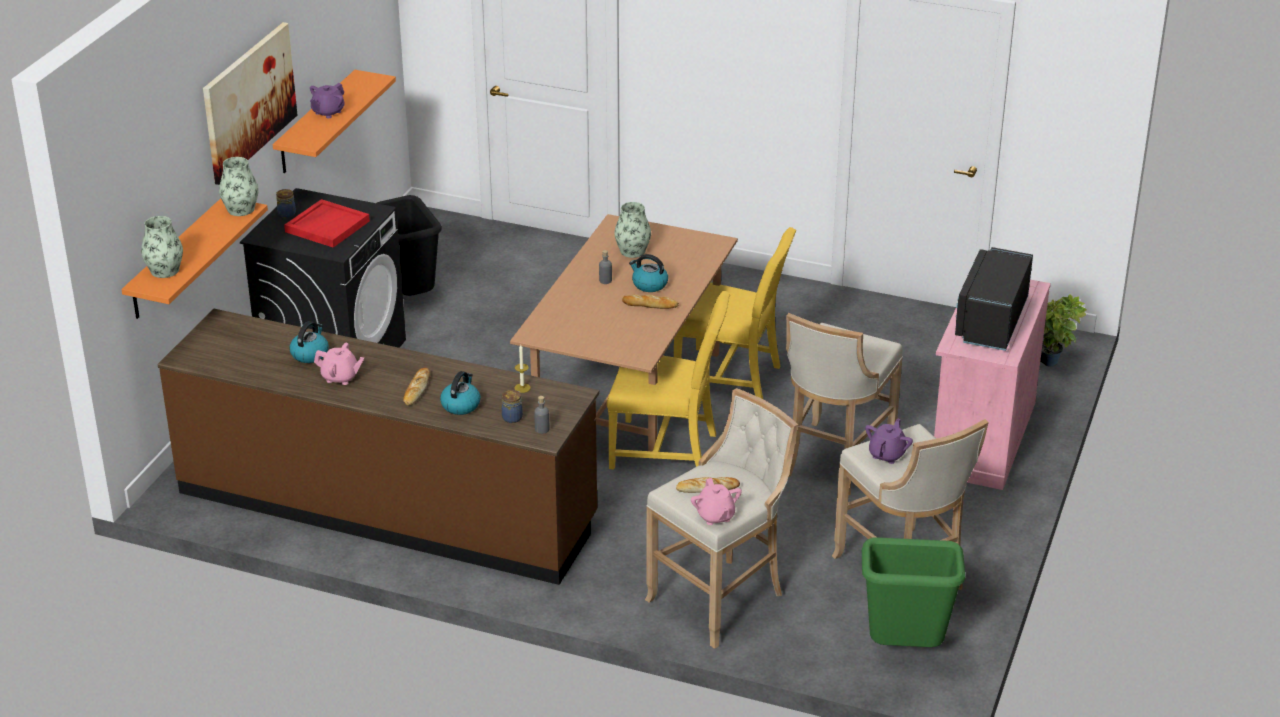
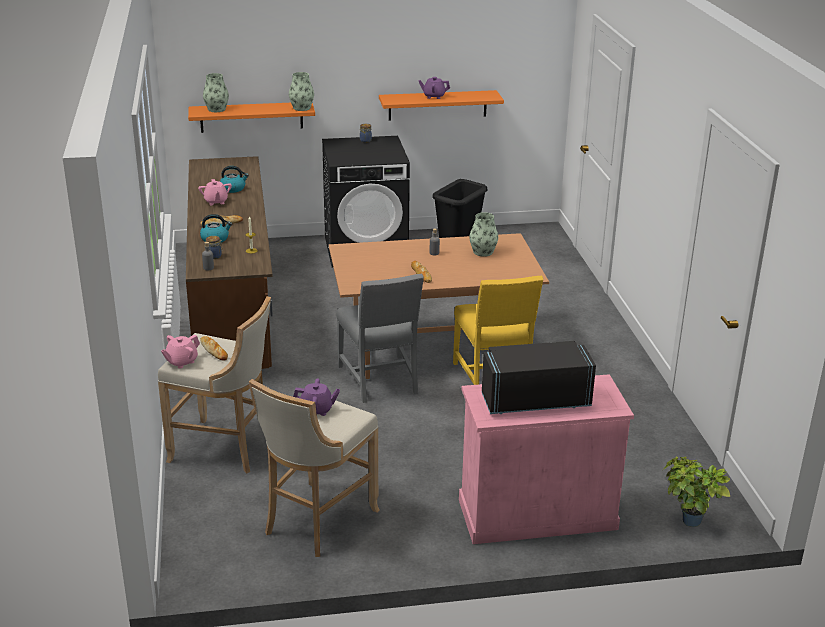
camera: 60 degrees right, 5 degrees down
(249, 101) = (356, 54): picture -> none
(327, 226) = (364, 152): red tray -> none
(649, 284) = (446, 267): kettle -> none
(667, 449) = (380, 380): yellow chair -> grey chair
(833, 462) = (431, 451): beige stool -> none
(904, 649) = (219, 548): green trash can -> none

